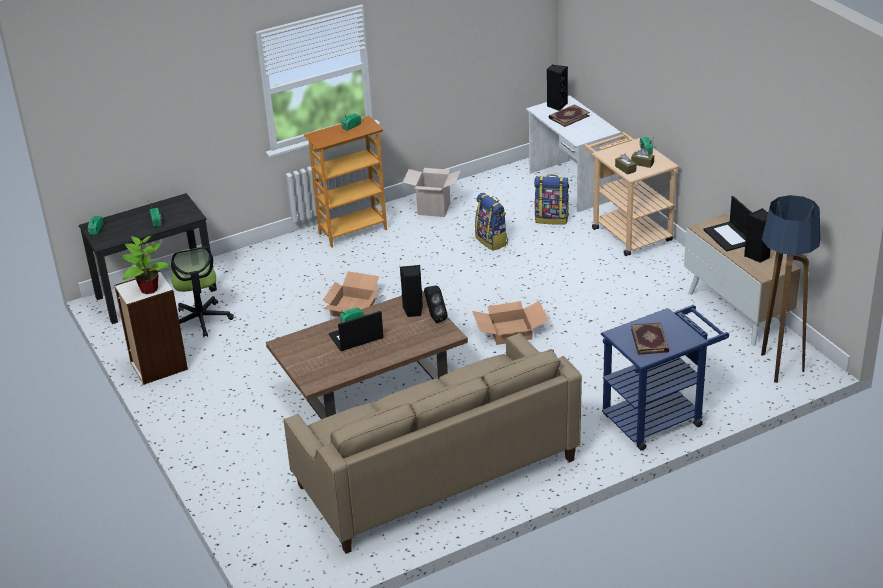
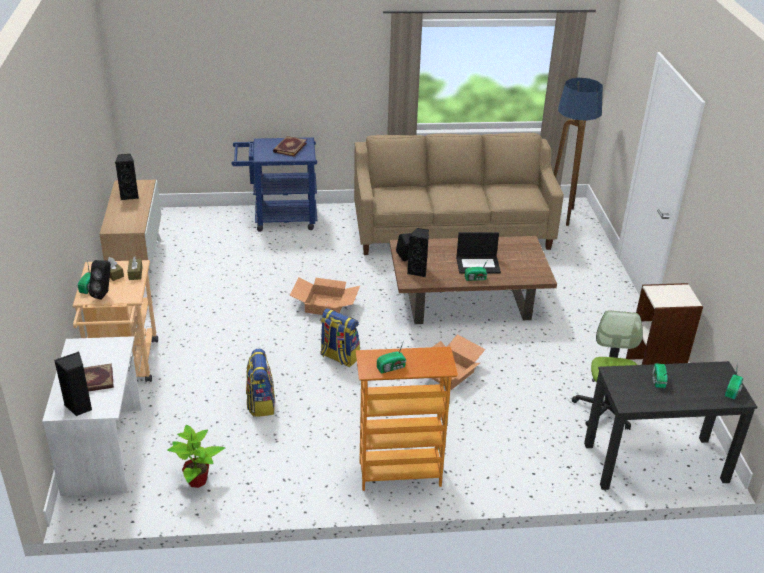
camera: 160 degrees left, 0 degrees up
(148, 289) = (667, 292): potted plant -> potted plant (197, 481)
(434, 209) = (285, 474): cardboard box -> none
(552, 218) = (175, 410): backpack -> backpack (339, 357)
(626, 148) = (104, 294): none -> black speaker
(729, 237) = (126, 215): laptop -> none
(777, 366) = (164, 223): floor lamp -> floor lamp (563, 216)

